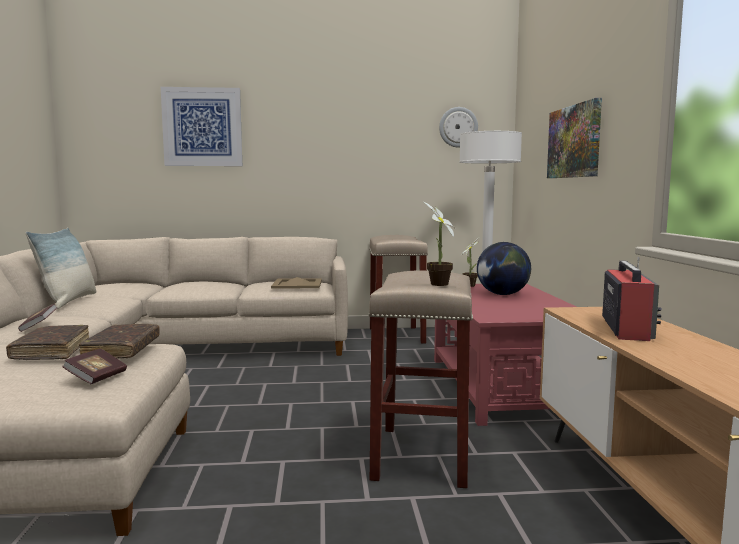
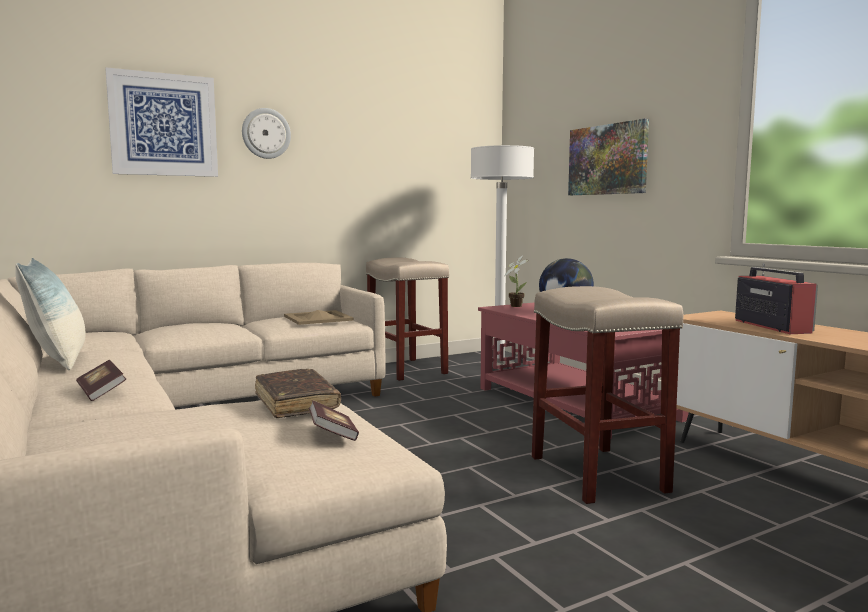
camera: 25 degrees left, 0 degrees up
(51, 351) = (216, 415): brown book -> none
(437, 285) = (644, 296): potted plant -> none
(458, 127) = (451, 140): wall clock -> wall clock (266, 133)

